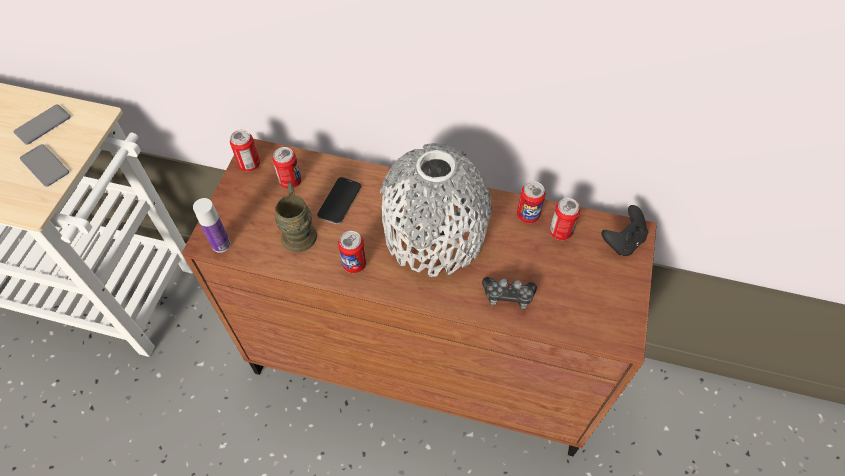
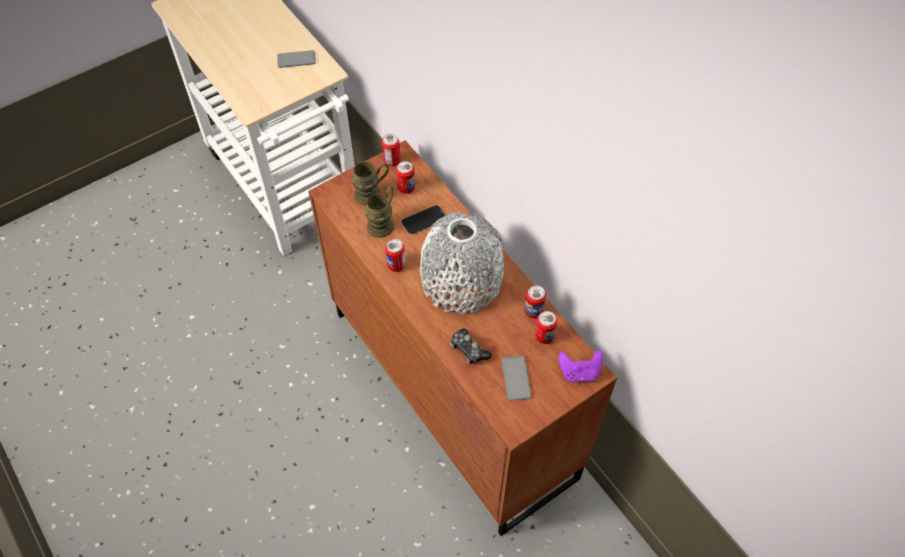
camera: 40 degrees right, 0 degrees up
(45, 166) = (277, 87): phone -> phone (516, 378)
(221, 244) = (333, 200): bottle -> none
(258, 209) = (372, 193): none -> brown mug
(622, 241) = (579, 372): black game controller -> purple game controller

